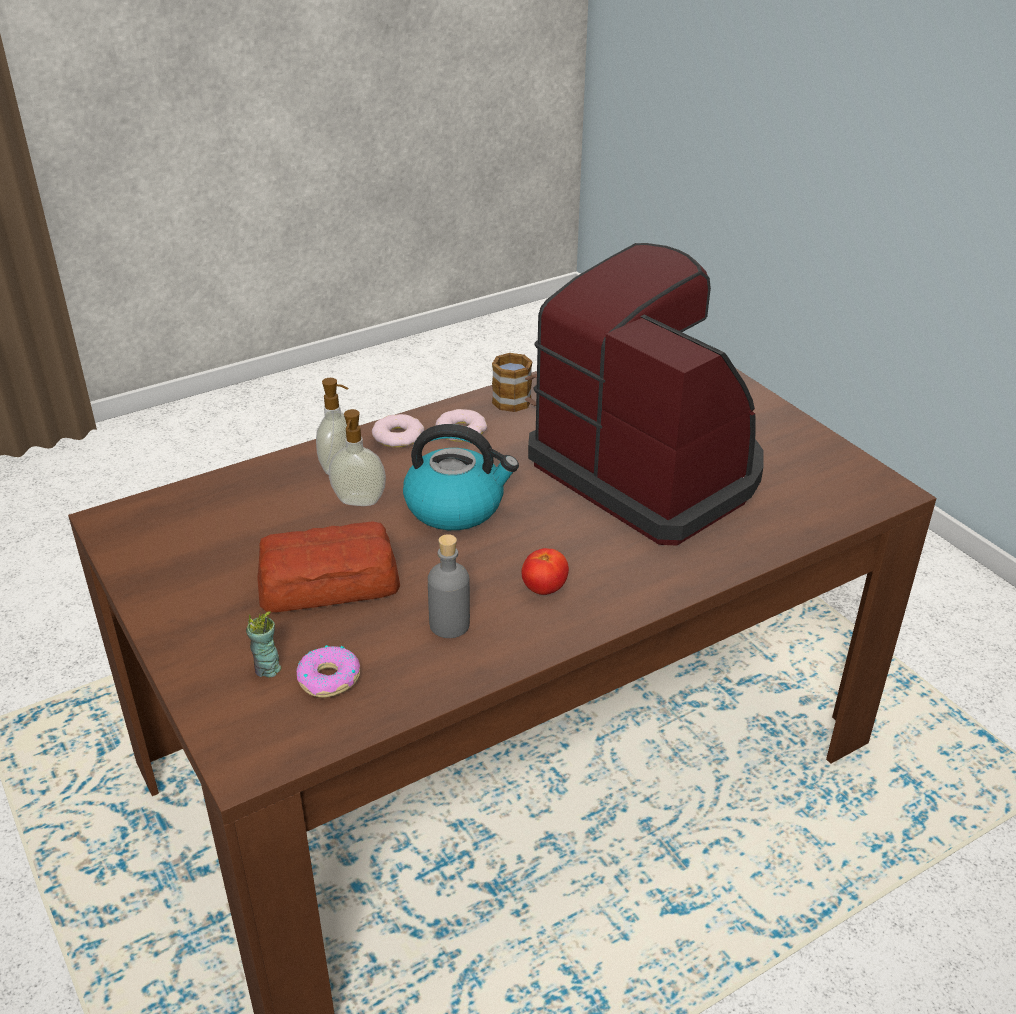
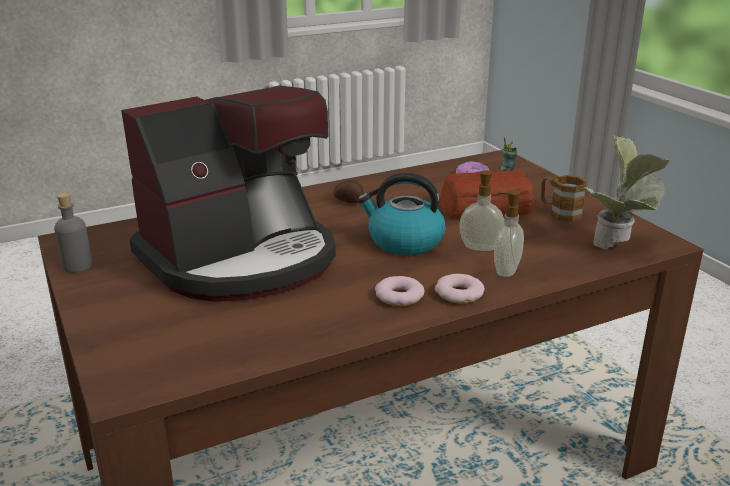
camera: 175 degrees left, 10 degrees down
(181, 508) = (618, 248): none -> potted plant
(449, 624) = (408, 190): grey bottle -> grey bottle (77, 266)
(519, 404) = (338, 320): mug -> mug (560, 212)
(544, 588) = (349, 202): tomato -> potato
(650, 470) = (241, 259): coffee machine -> coffee machine turned 90 degrees counterclockwise

